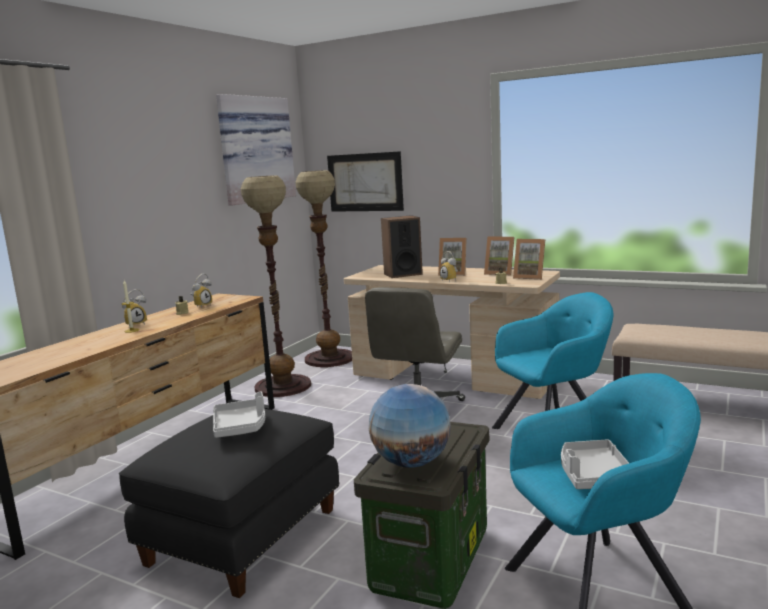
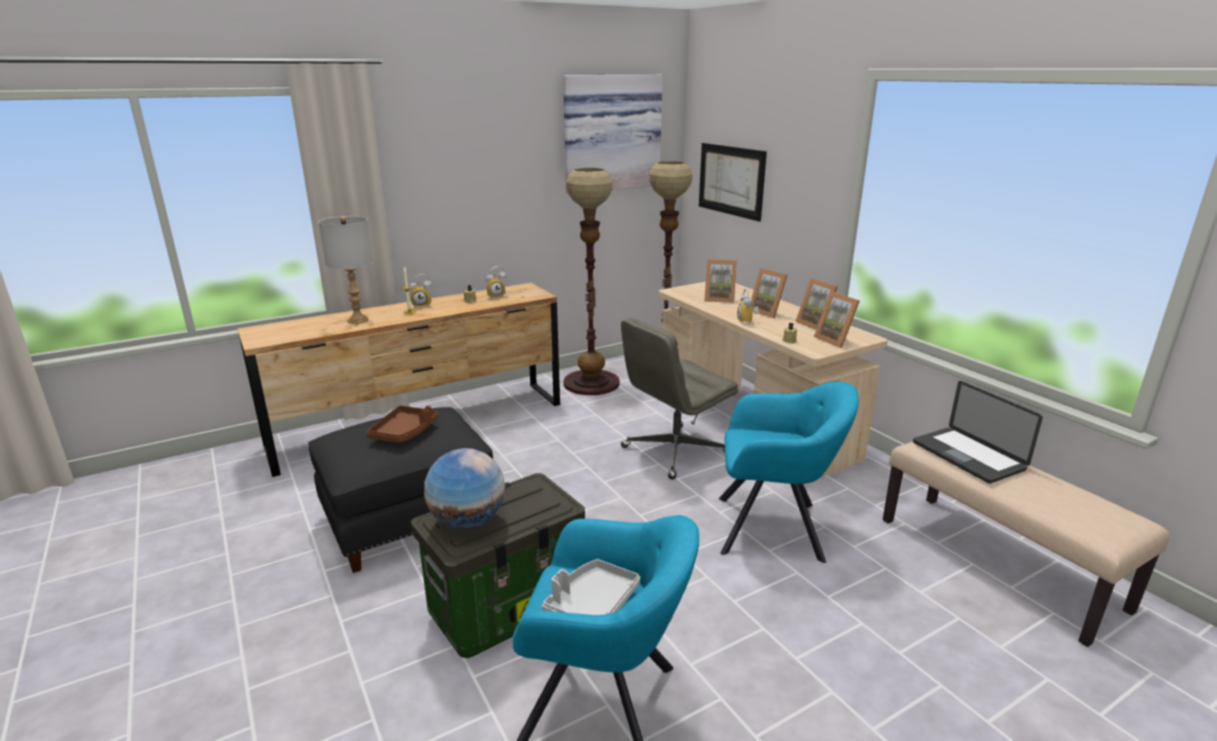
camera: 30 degrees right, 10 degrees up
(83, 346) = (358, 320): none -> grey table lamp
(240, 427) = (405, 432): grey tray -> brown tray
(402, 274) = (719, 299): speaker -> picture frame
(664, 331) = (967, 456): none -> laptop

